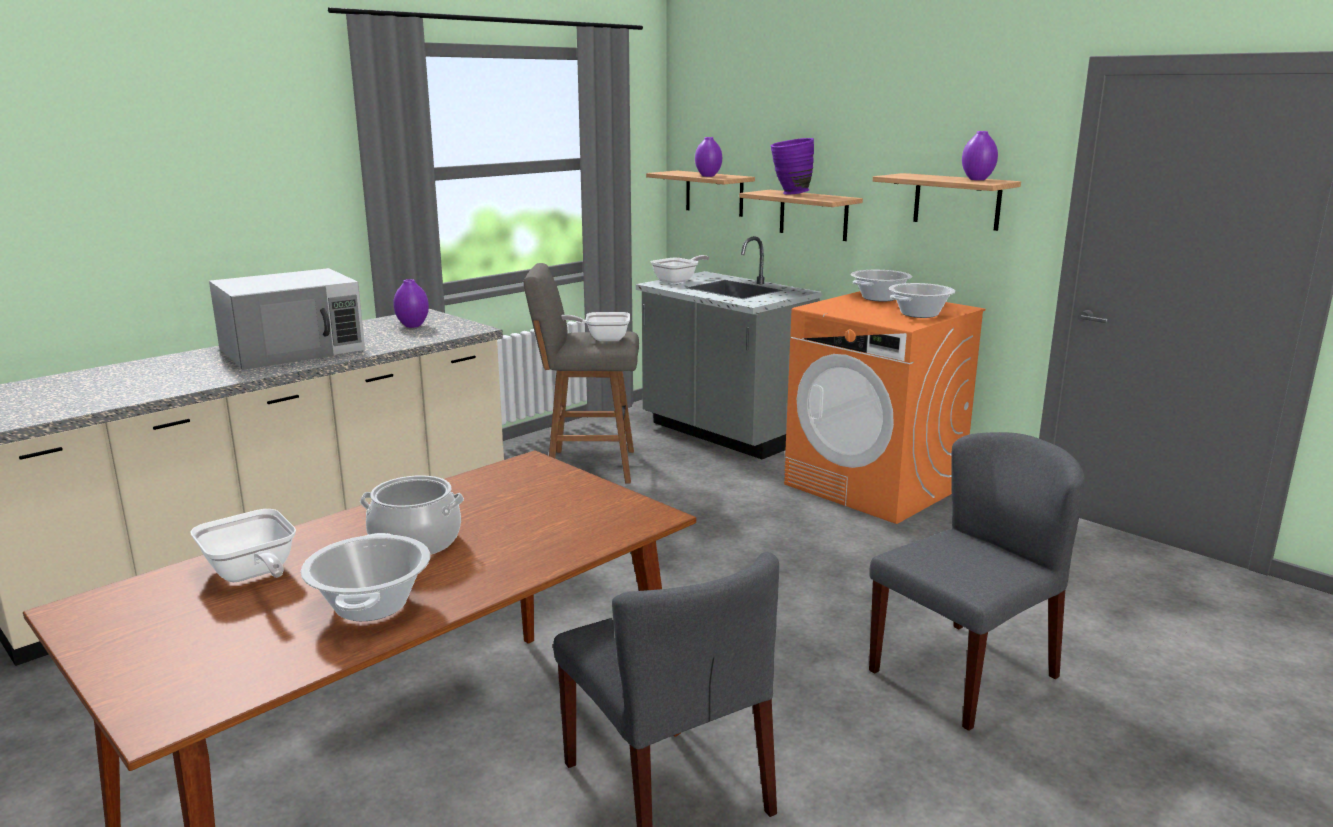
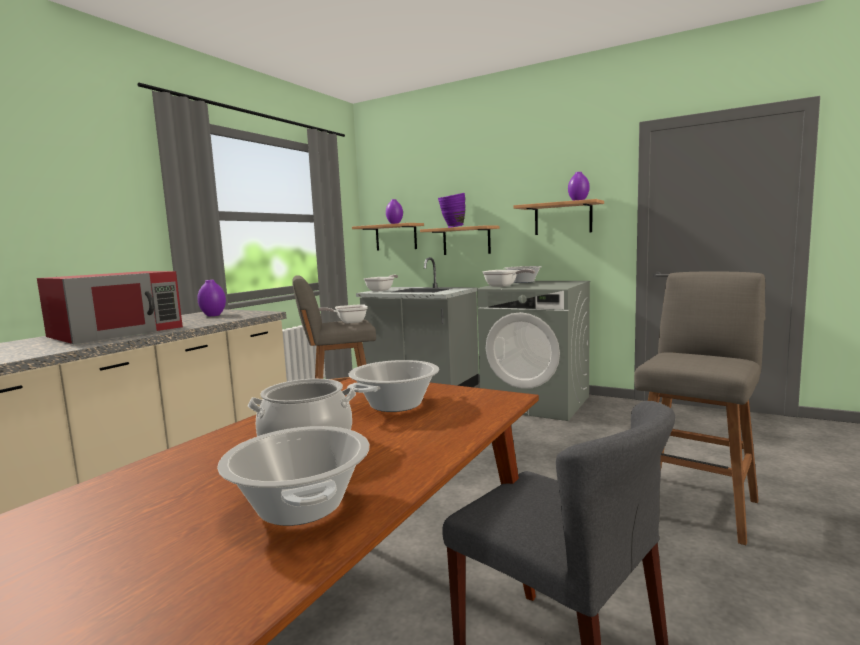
camera: 15 degrees left, 10 degrees down
(251, 574) = (132, 500): frying pan -> frying pan (504, 286)
(293, 349) = (117, 331): white microwave -> red microwave
(875, 486) = (537, 402): orange washing machine -> grey washing machine
(919, 314) = (558, 284): cooking pot -> cooking pot (395, 404)
(963, 672) = (695, 504): grey chair -> grey stool

